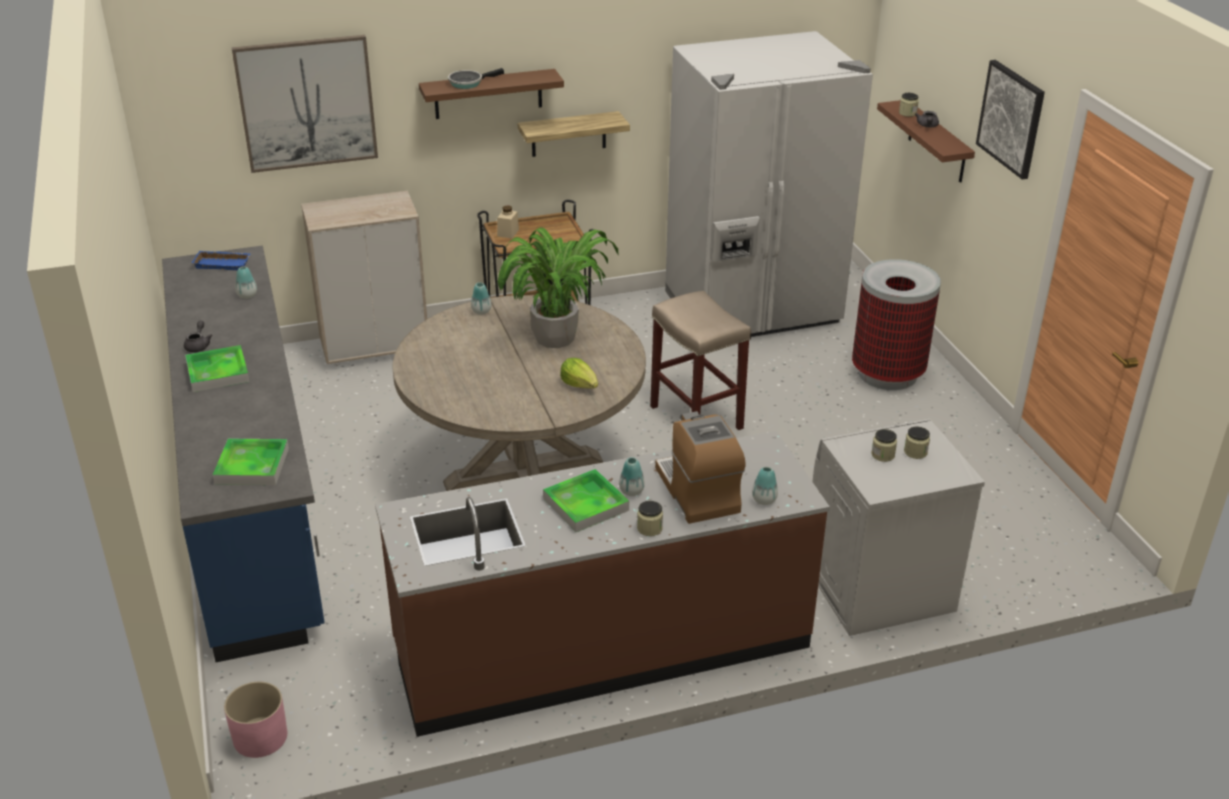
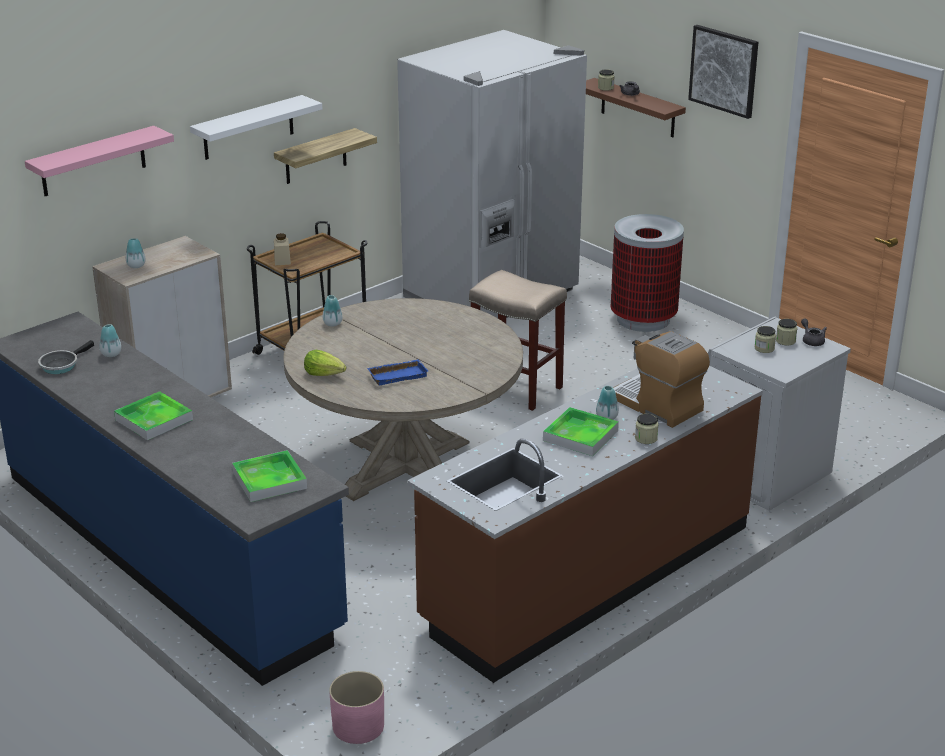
camera: 25 degrees left, 5 degrees down
(198, 345) = (109, 403): grey teapot -> grey teapot (812, 340)
(223, 263) = (56, 334): blue tray -> blue tray (398, 375)
(307, 103) = (93, 161): picture -> pink shelf
(468, 83) = (237, 118): frying pan -> frying pan (61, 365)
(488, 94) = (248, 128): brown shelf -> white shelf
(555, 337) = (418, 329): potted plant -> none
(580, 385) = (475, 359): lettuce -> lettuce (324, 374)
(764, 500) = (712, 398): vase -> vase (136, 266)

